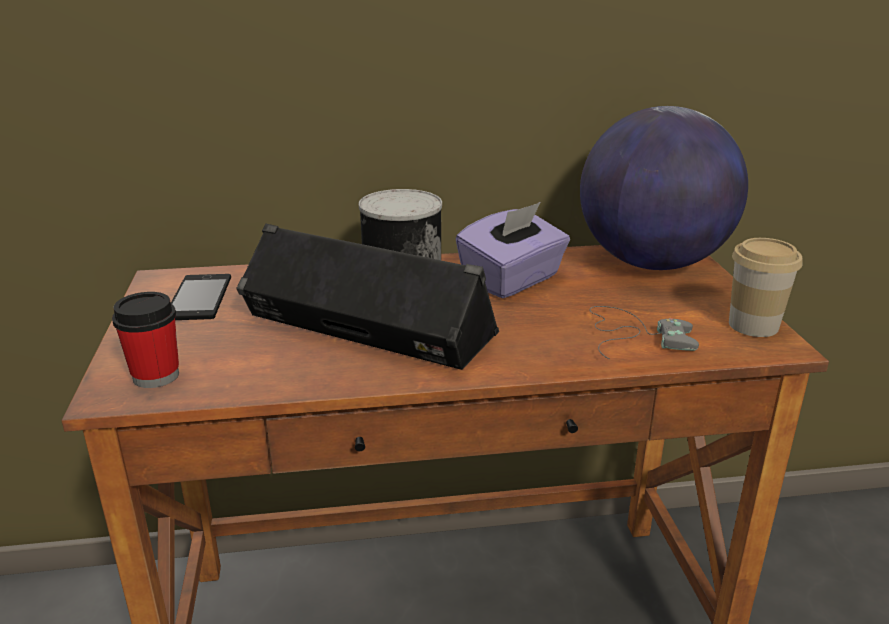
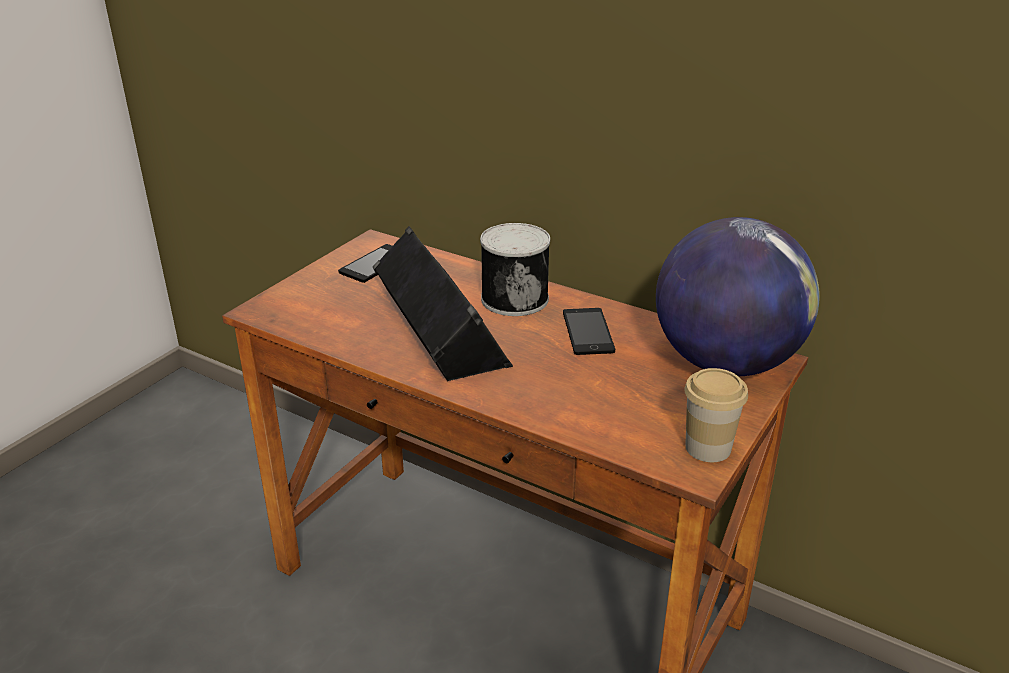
camera: 40 degrees right, 5 degrees up
(156, 376) = (289, 308): cup -> none
(512, 280) = (588, 332): purple tissue box -> phone
(634, 334) = (602, 410): grey game controller -> none

